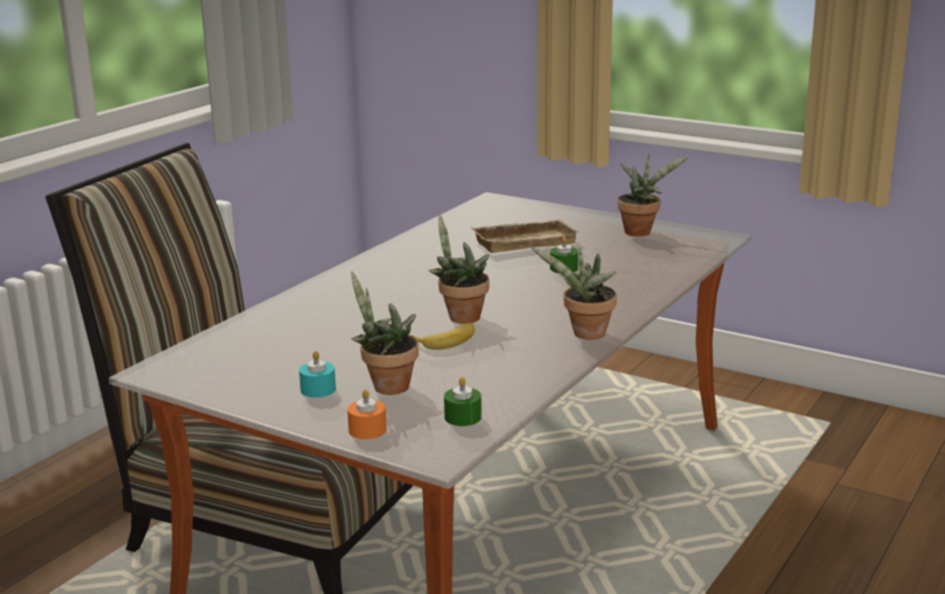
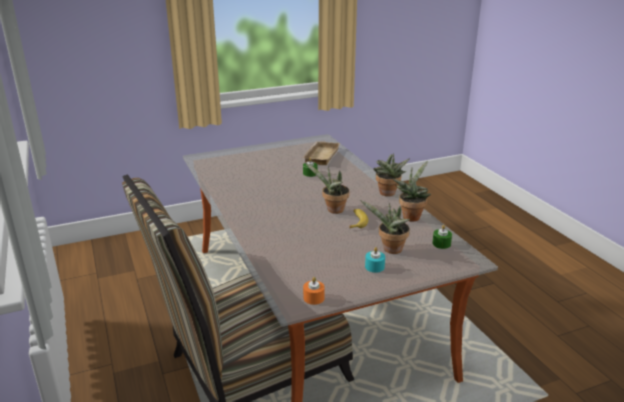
camera: 55 degrees left, 5 degrees up
(367, 430) = (432, 268): orange candle -> orange candle (313, 298)
(524, 241) = (264, 169): beige tray -> beige tray (320, 156)
(641, 231) = (292, 147): potted plant -> potted plant (411, 216)

